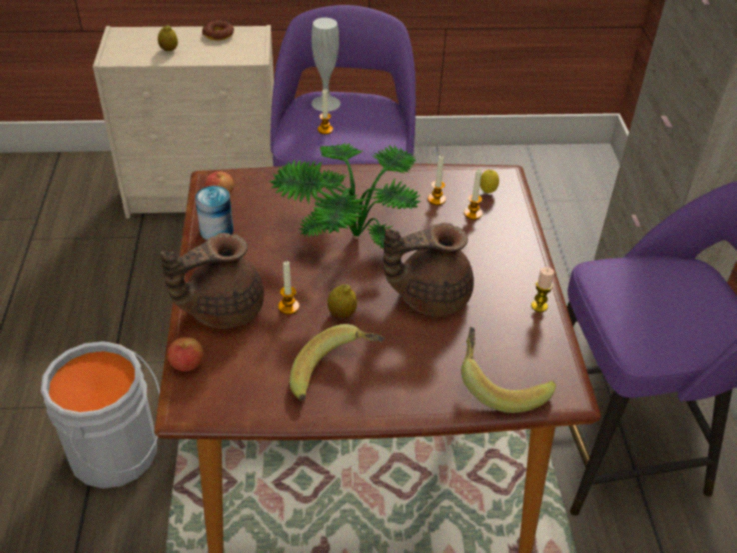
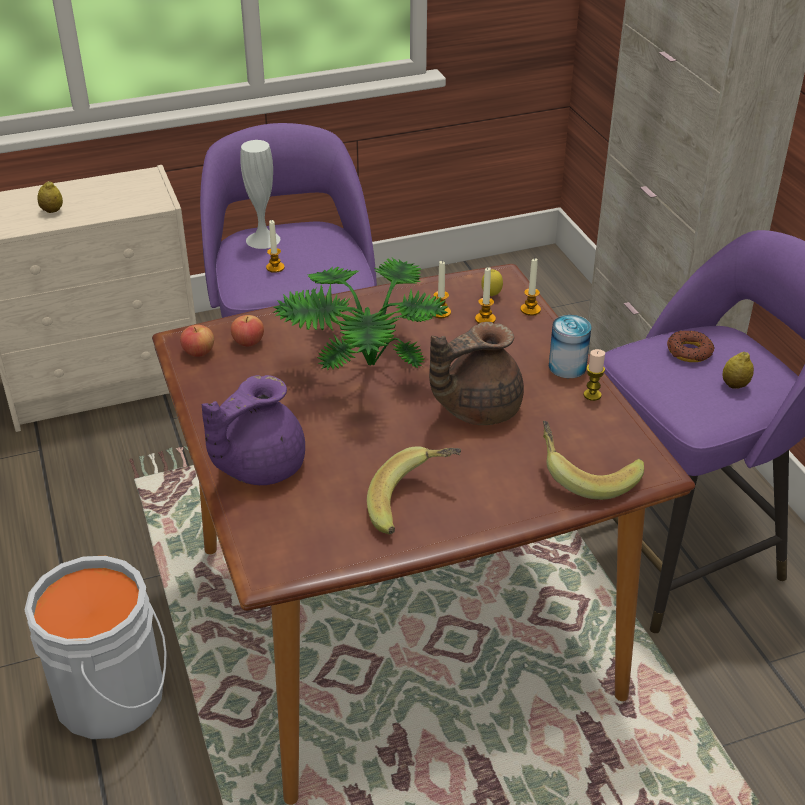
camera: 15 degrees left, 5 degrees down
(187, 364) = (246, 529): apple -> apple (248, 342)
(216, 230) = (212, 389): can -> can (567, 367)
(218, 34) = (104, 185): donut -> donut (689, 351)
(222, 309) = (258, 467): brown teapot -> purple teapot
(288, 307) = (331, 449): candle -> candle (530, 309)
(342, 314) = (392, 444): lemon -> lemon (735, 385)

